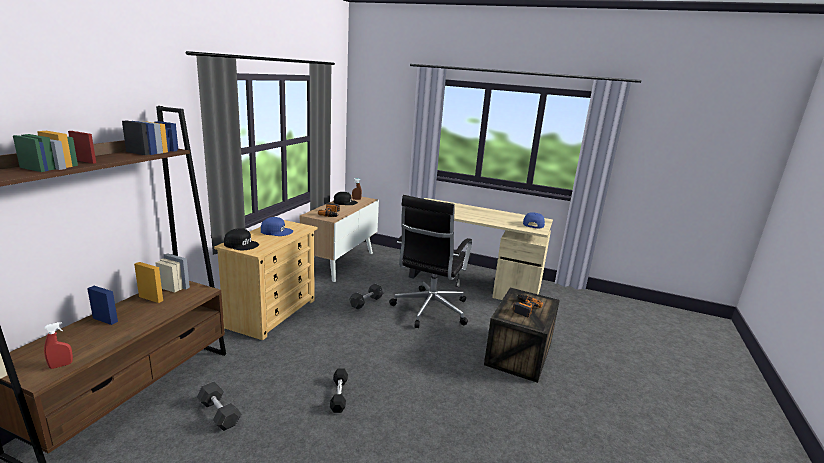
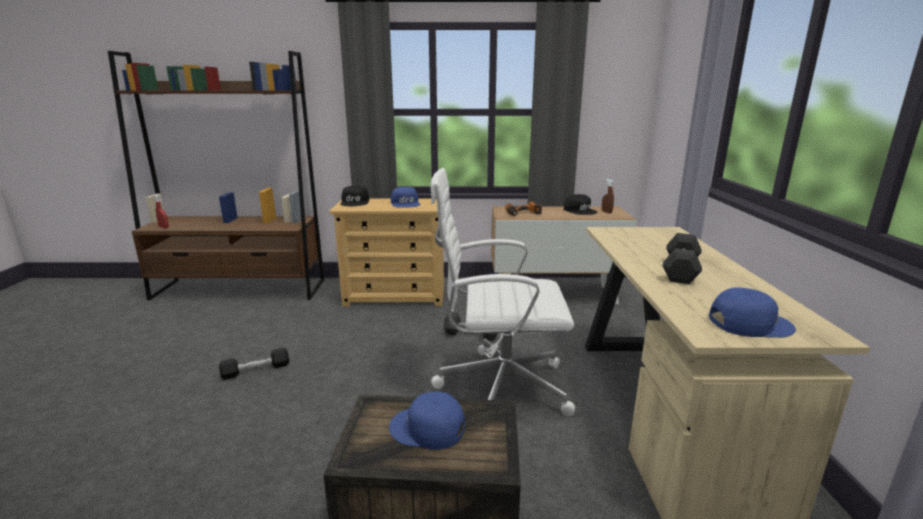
camera: 70 degrees right, 0 degrees up
(219, 413) = (220, 324): grey dumbbell -> grey dumbbell (680, 270)
(429, 310) = (499, 387): black office chair -> white office chair
(523, 308) = (427, 429): power drill -> blue cap

